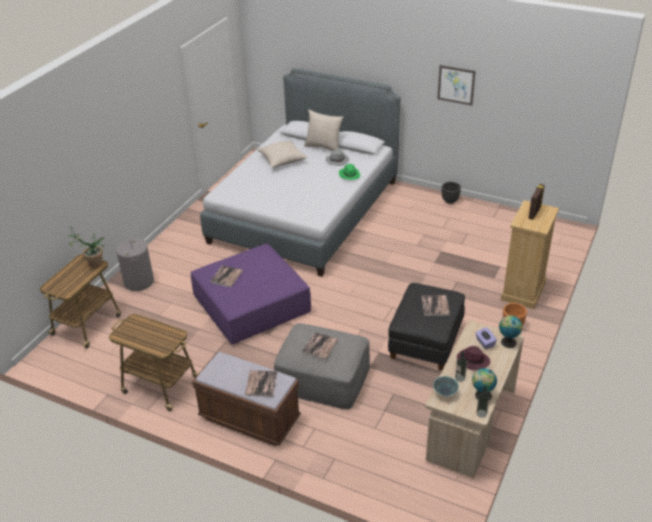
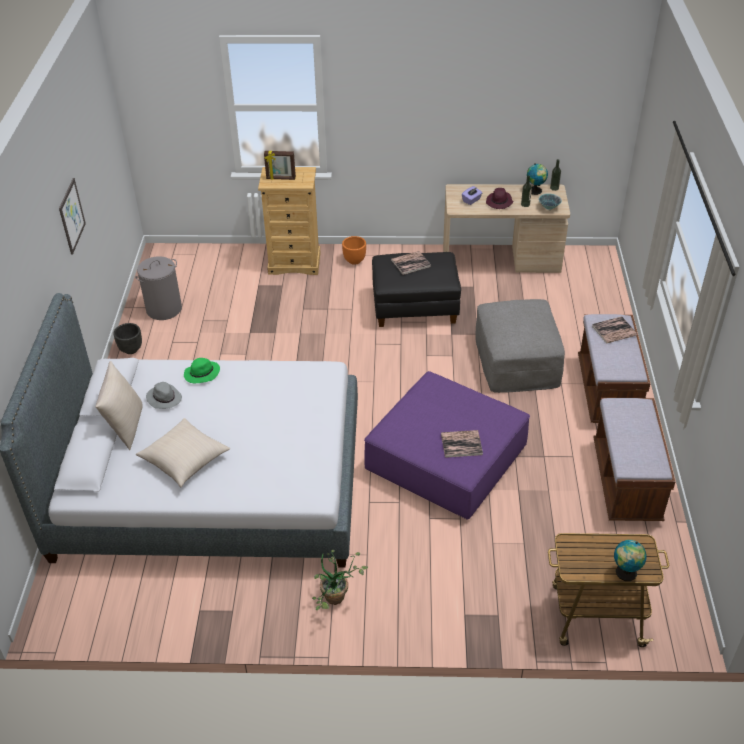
camera: 115 degrees left, 5 degrees up
(91, 263) = (572, 551): potted plant -> potted plant (336, 601)
(139, 282) = (476, 605): grey laundry basket -> grey laundry basket (164, 309)
(159, 385) = (626, 482): cart -> brown bench
(320, 346) = (525, 320): book -> none
(507, 342) = (460, 190): globe -> globe (625, 573)

